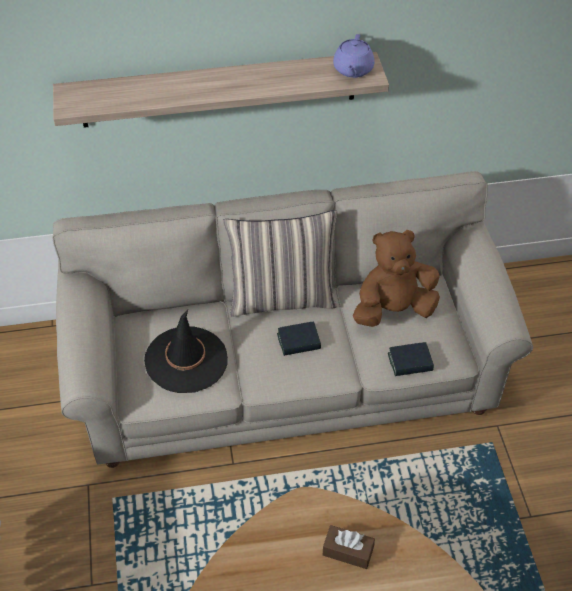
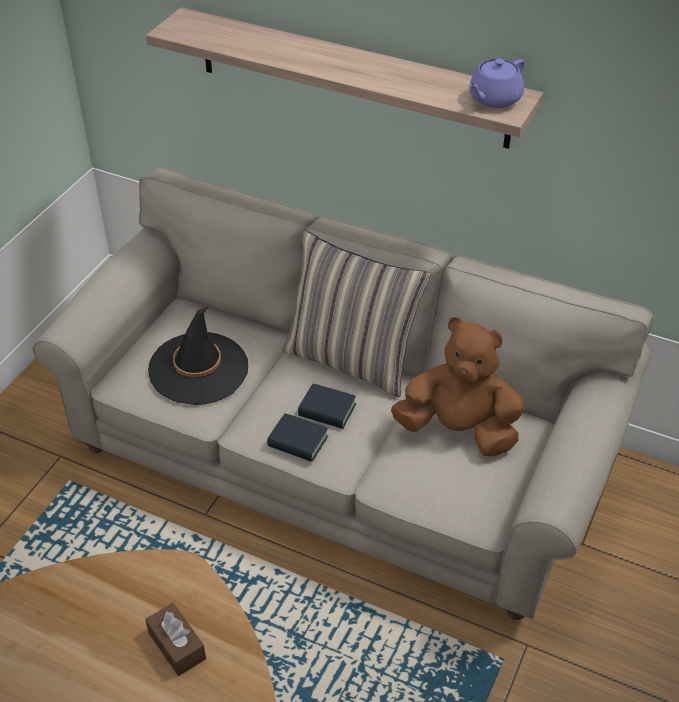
camera: 35 degrees right, 5 degrees down
(410, 362) = (425, 494): book -> book (298, 442)

